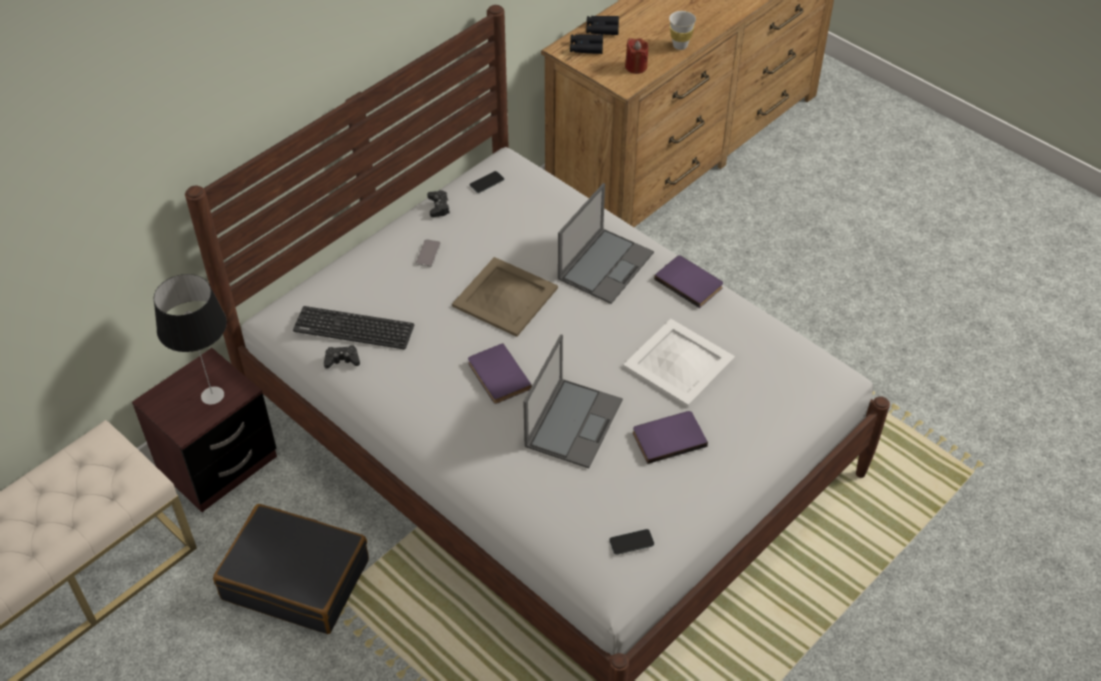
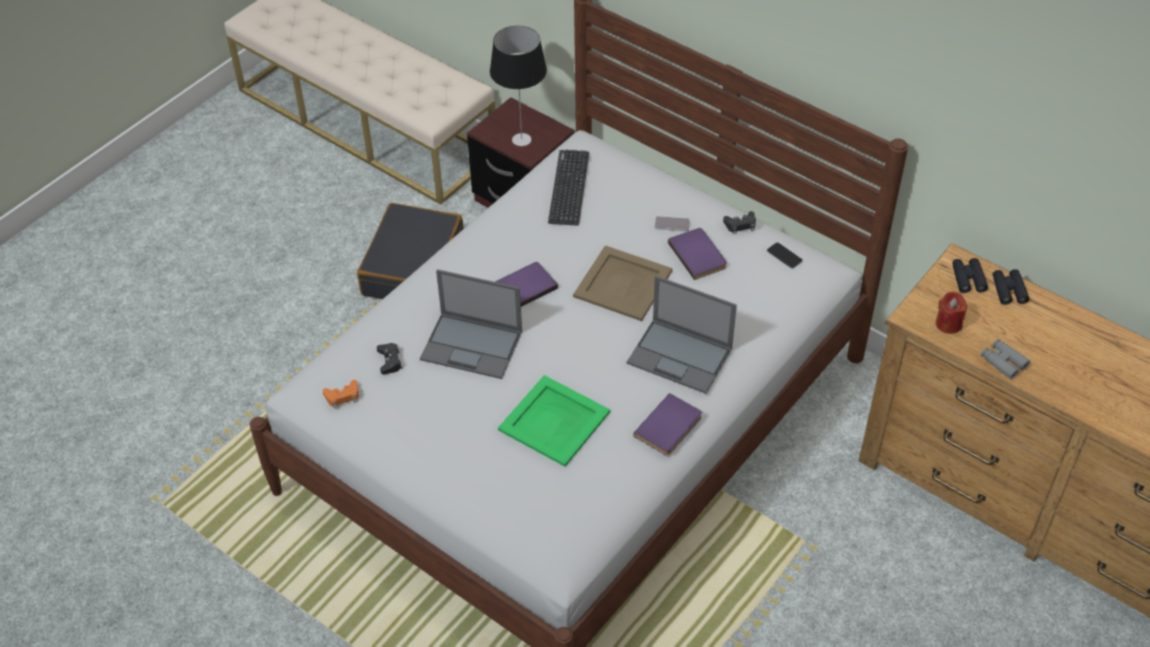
camera: 85 degrees right, 0 degrees up
(342, 360) = (532, 187): black game controller -> black game controller (390, 361)
(631, 542) = (342, 396): phone -> orange game controller
(668, 437) = (460, 416): purple book -> purple book (699, 255)
(679, 363) = (553, 421): white tray -> green tray
(680, 45) = (1003, 362): white cup -> grey binoculars

